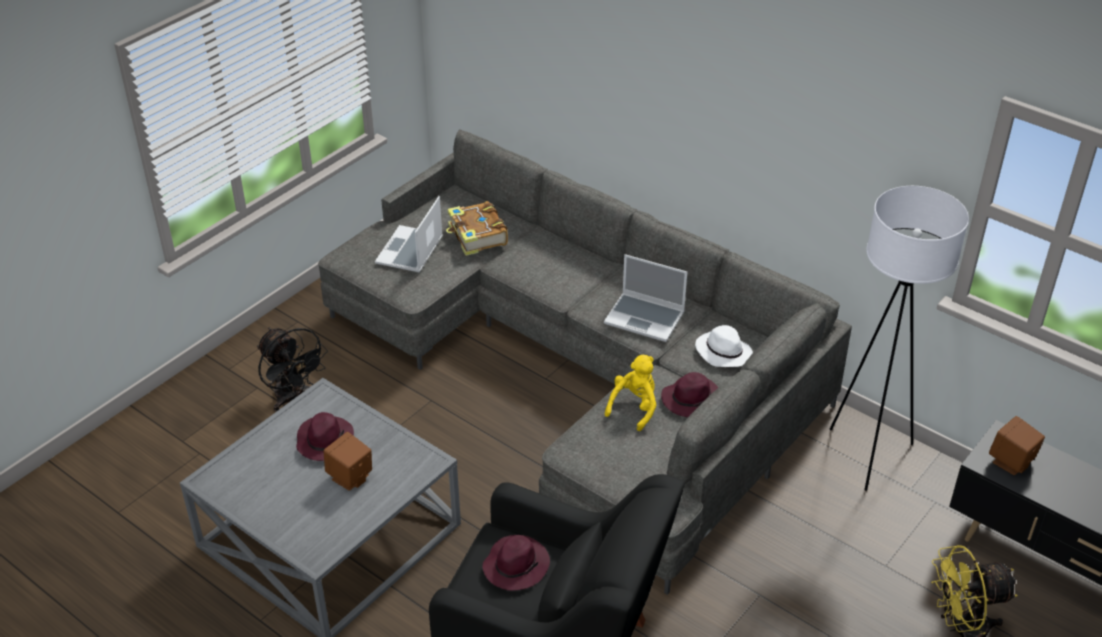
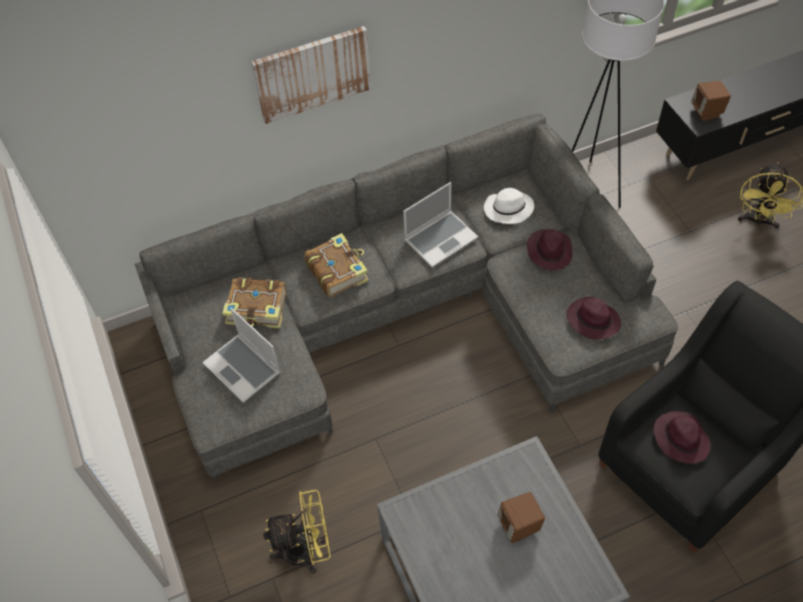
camera: 60 degrees left, 15 degrees up
(293, 398) = (306, 550): black fan -> yellow fan
(324, 440) = (462, 531): purple hat -> purple hat (592, 320)
(554, 266) = (337, 271): none -> book
(634, 407) = (539, 290): yellow plush toy -> none
(637, 72) = (312, 73): none -> picture

